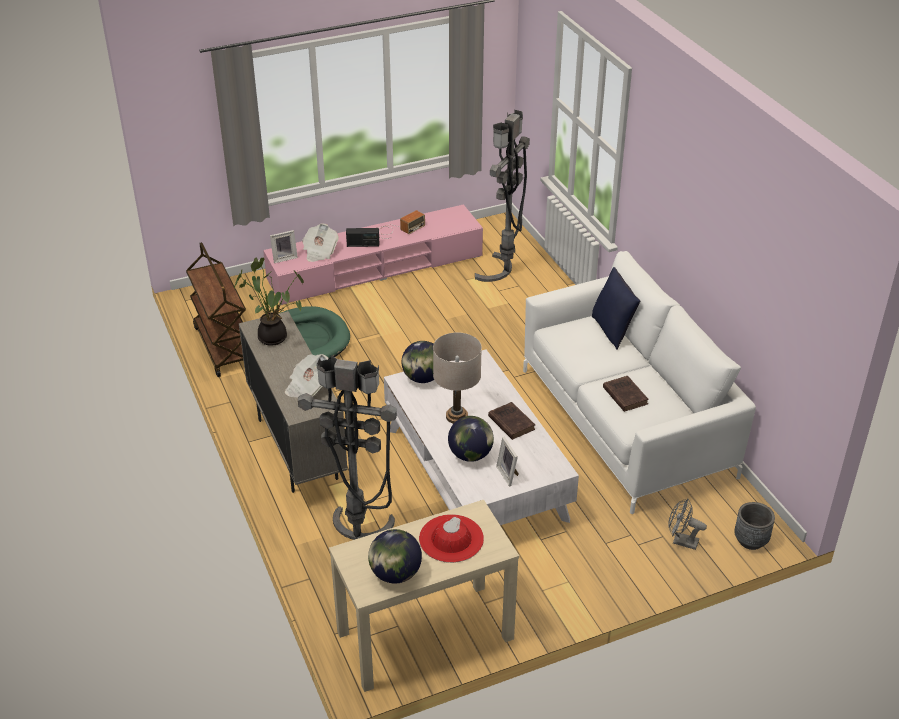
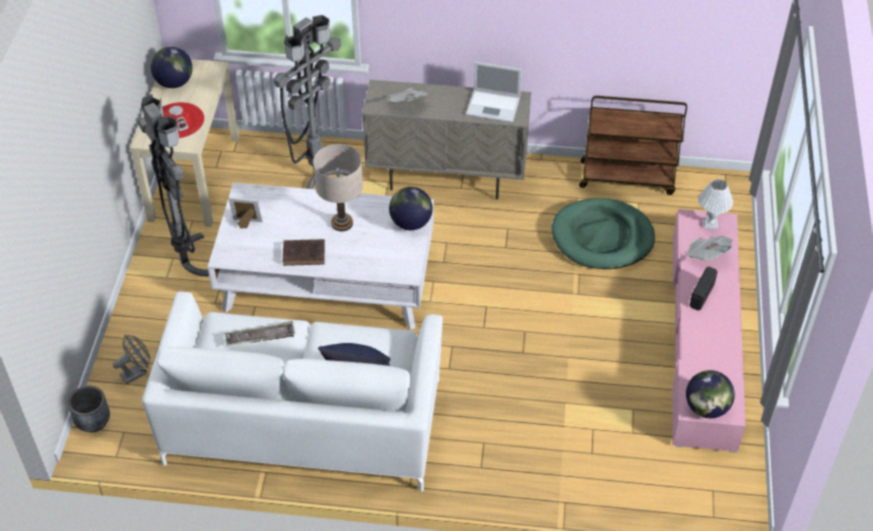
camera: 120 degrees right, 10 degrees up
(274, 336) = (494, 106): potted plant -> laptop
(284, 258) = (710, 224): picture frame -> white table lamp
(397, 229) = (717, 337): radio -> none
(470, 455) = (288, 211): globe -> globe (706, 408)
(503, 272) = (628, 452): grey floor lamp -> grey floor lamp (189, 262)
(624, 395) = (260, 337): brown book -> tray

